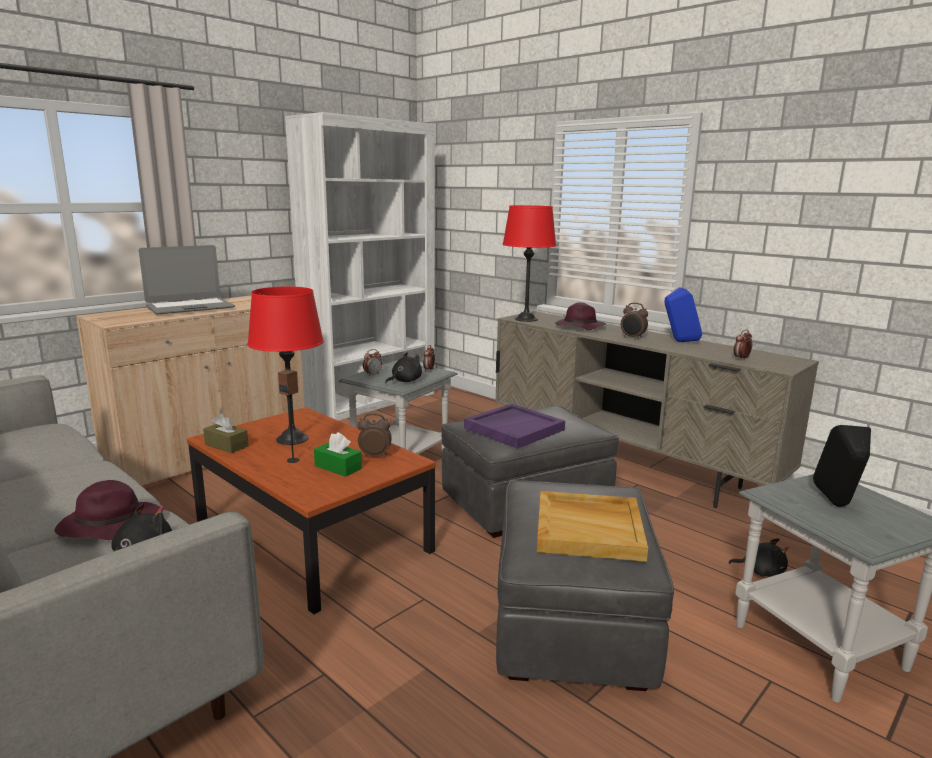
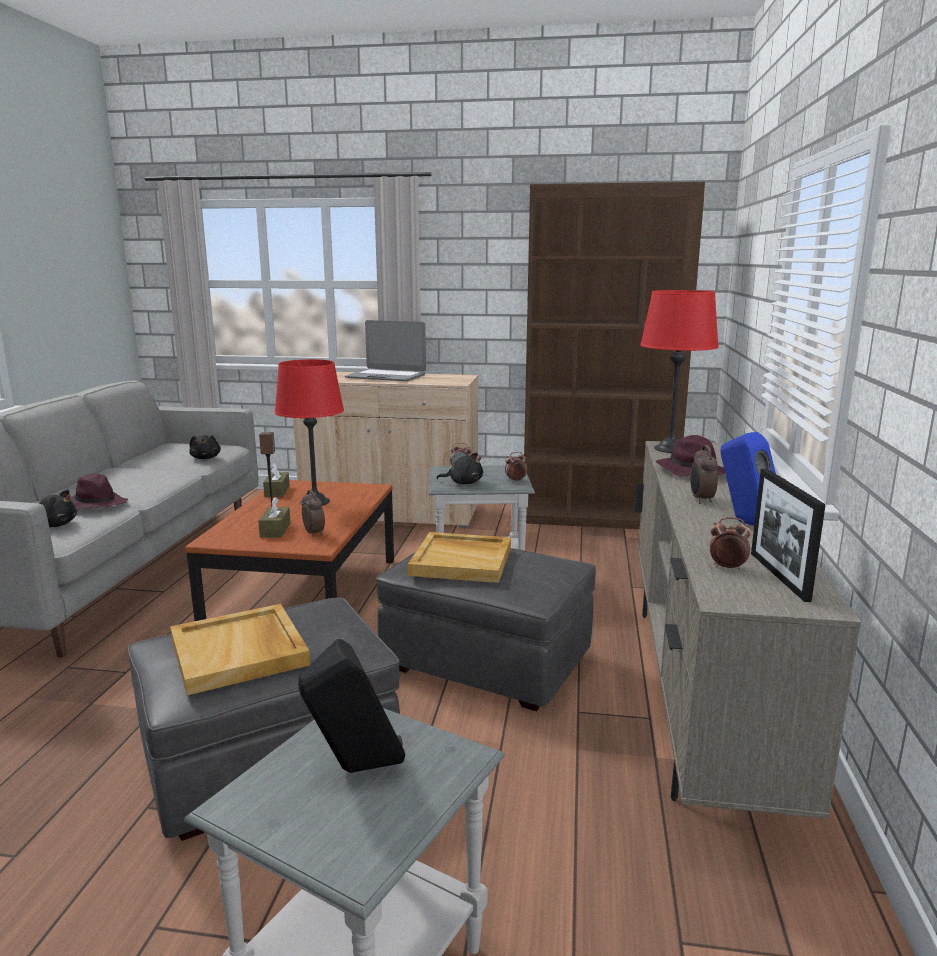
camera: 55 degrees right, 0 degrees up
(338, 467) = (275, 530): green tissue box -> brown tissue box
(371, 400) = (598, 517): white bookcase -> brown bookcase
(514, 428) = (462, 561): purple tray -> beige tray
(759, 356) = (778, 576): none -> picture frame
(761, 571) = (524, 884): black plush toy -> black plush toy (206, 458)

